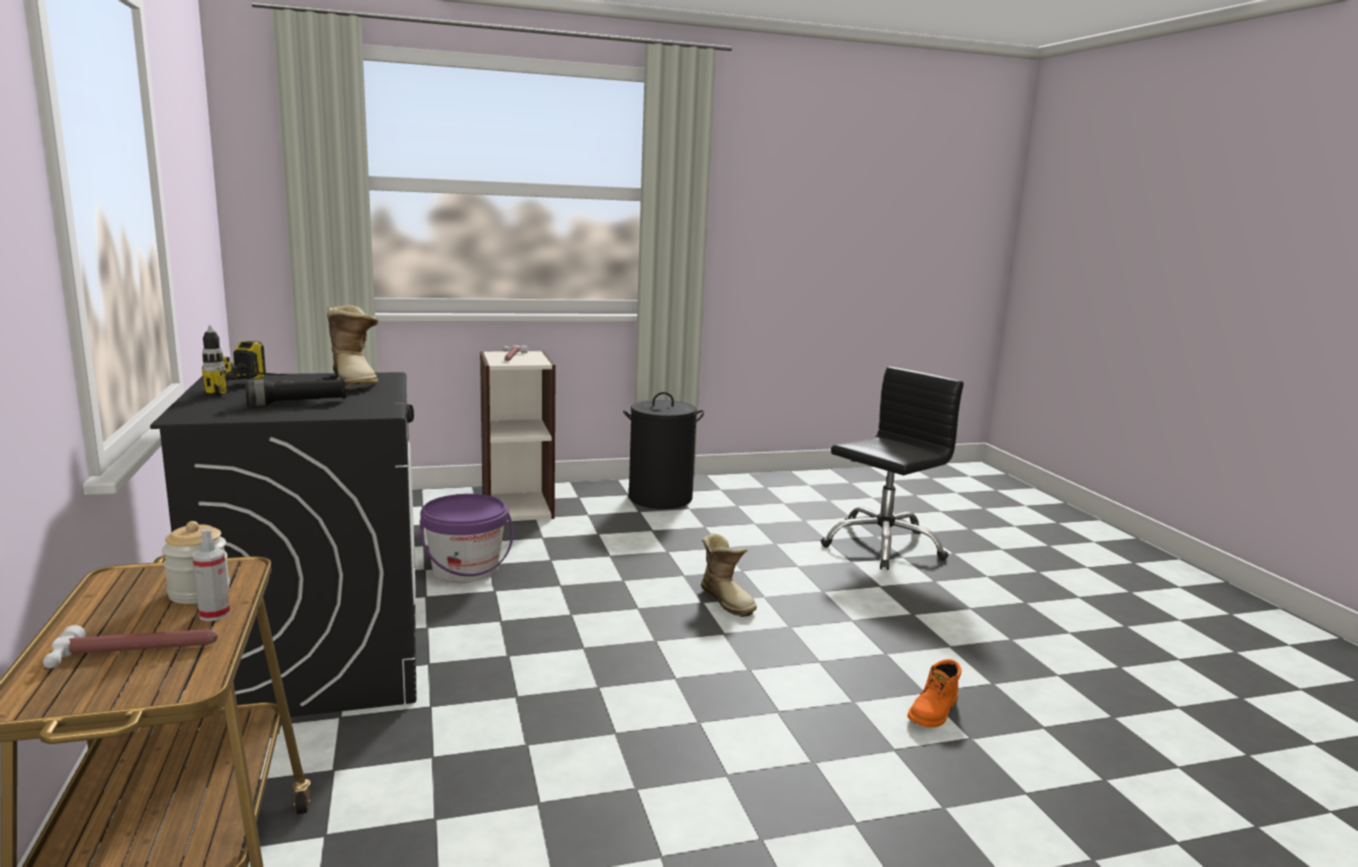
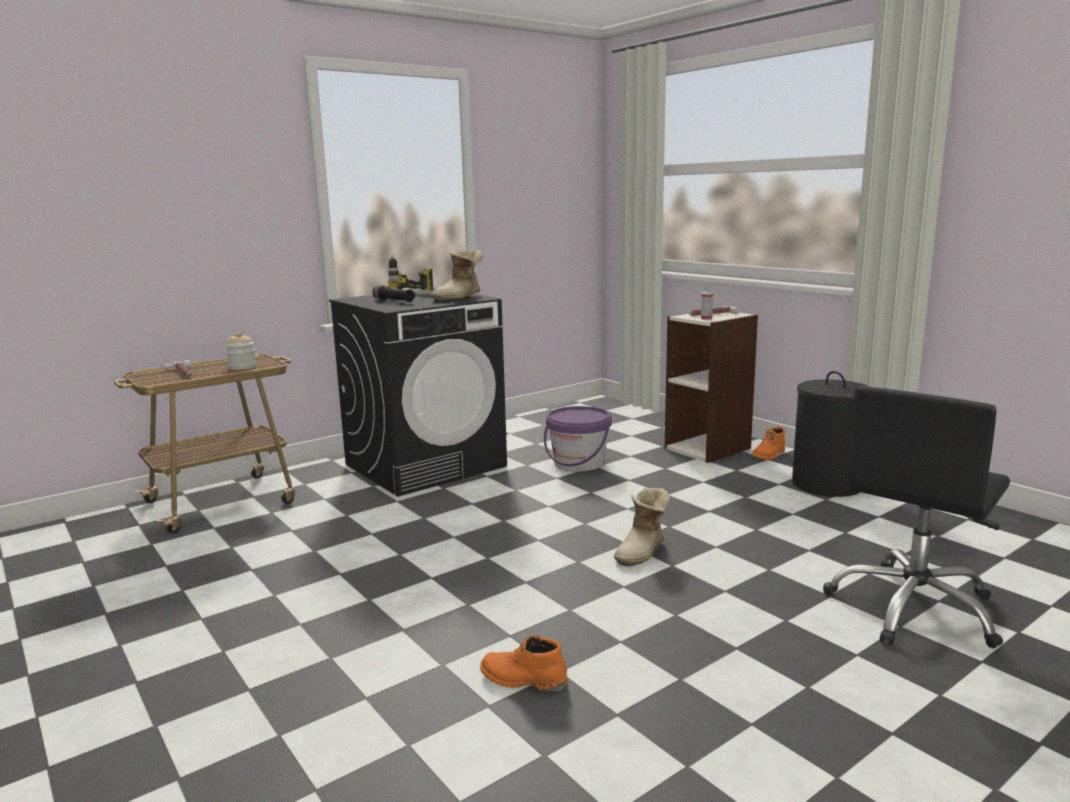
camera: 70 degrees right, 0 degrees up
(214, 614) = (220, 373): spray bottle -> spray bottle (706, 319)
(570, 494) = (769, 455): none -> orange boot
(882, 545) = (914, 608): black office chair -> black office chair turned 105 degrees clockwise

